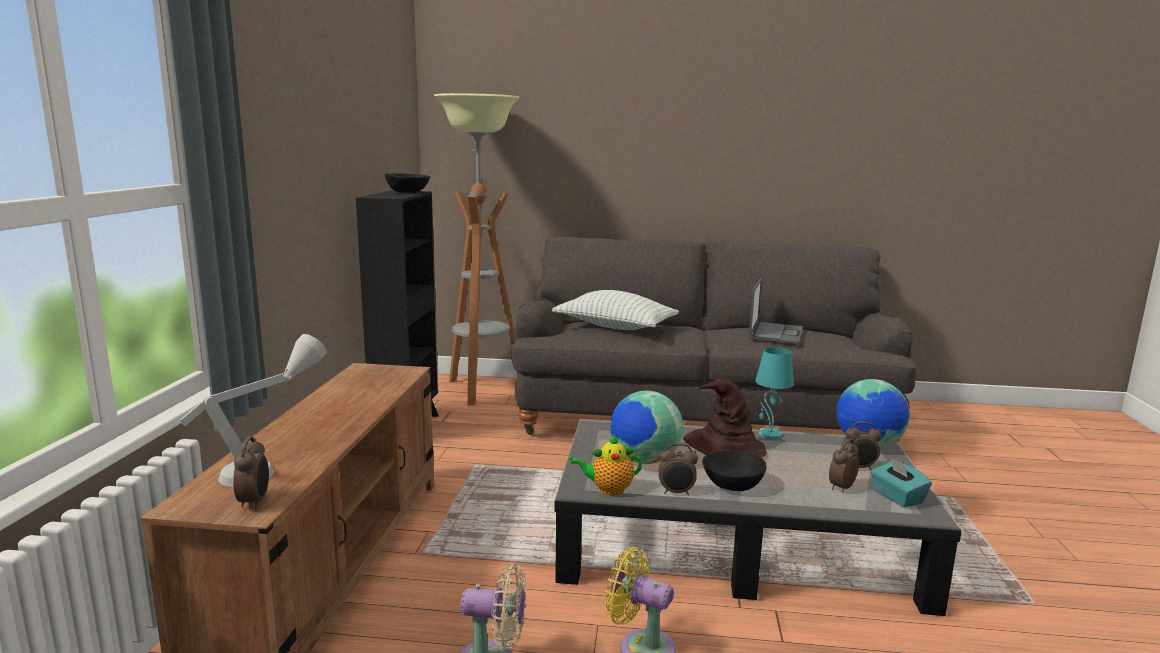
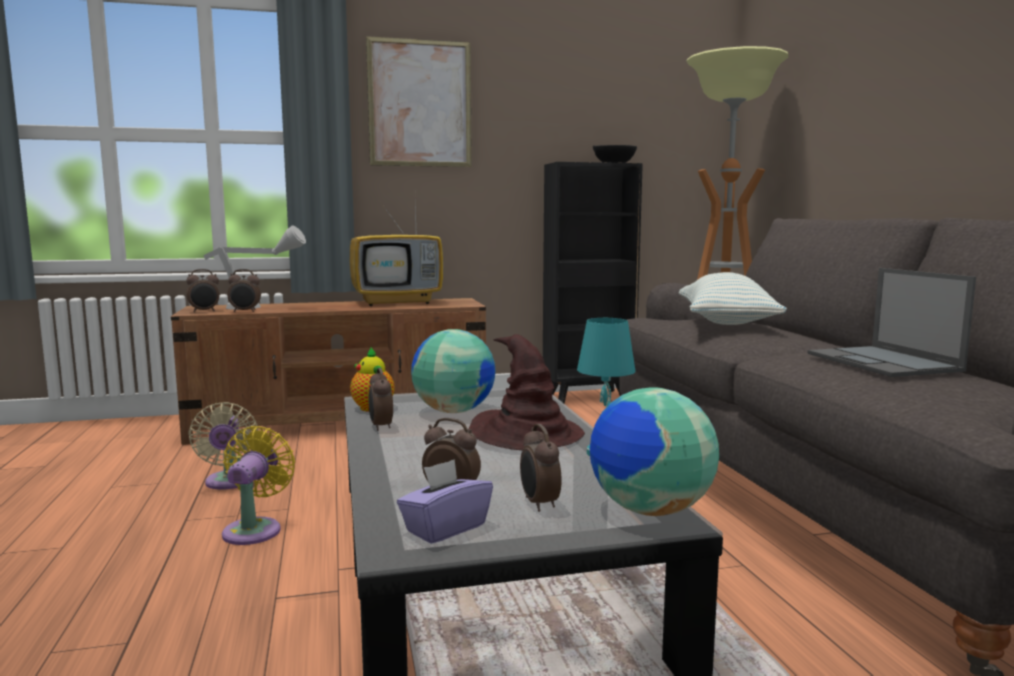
camera: 70 degrees right, 5 degrees down
(269, 133) = (420, 103): none -> picture
(300, 474) = (245, 311): none -> alarm clock
(343, 393) = (398, 302): none -> television
(732, 485) = (417, 444): black bowl -> none
(775, 333) = (884, 362): laptop -> laptop turned 75 degrees clockwise
(897, 497) = (445, 528): turquoise tissue box -> purple tissue box

